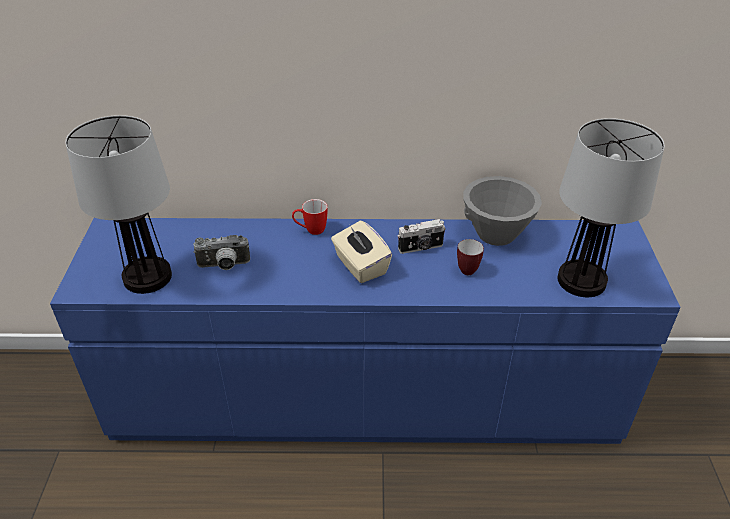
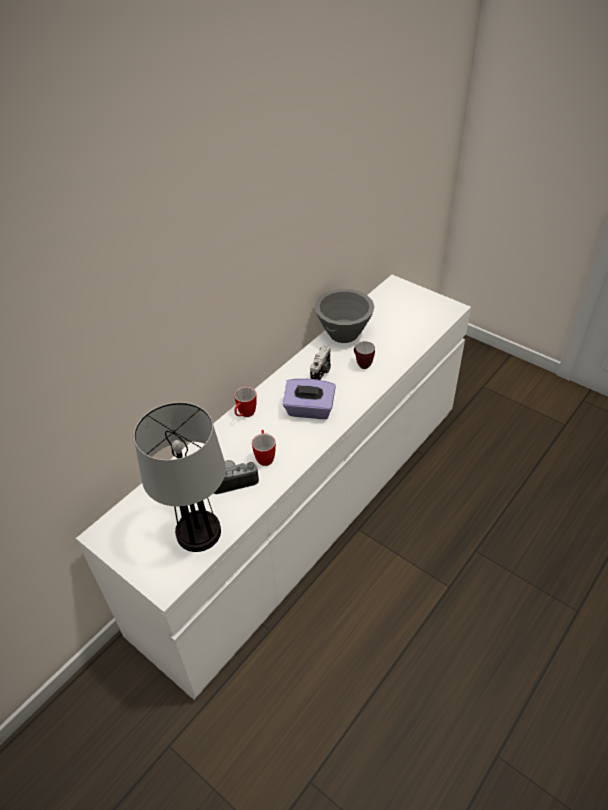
camera: 50 degrees left, 5 degrees up
(224, 266) = (234, 481): camera -> camera turned 135 degrees counterclockwise
(271, 269) = (265, 456): none -> mug
(360, 266) = (309, 410): beige tissue box -> purple tissue box
(365, 398) = (307, 511): blue dresser -> white dresser
(580, 281) = (418, 327): table lamp -> none

